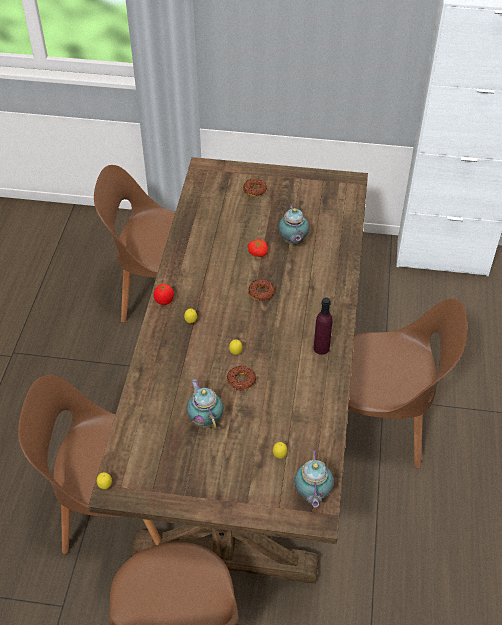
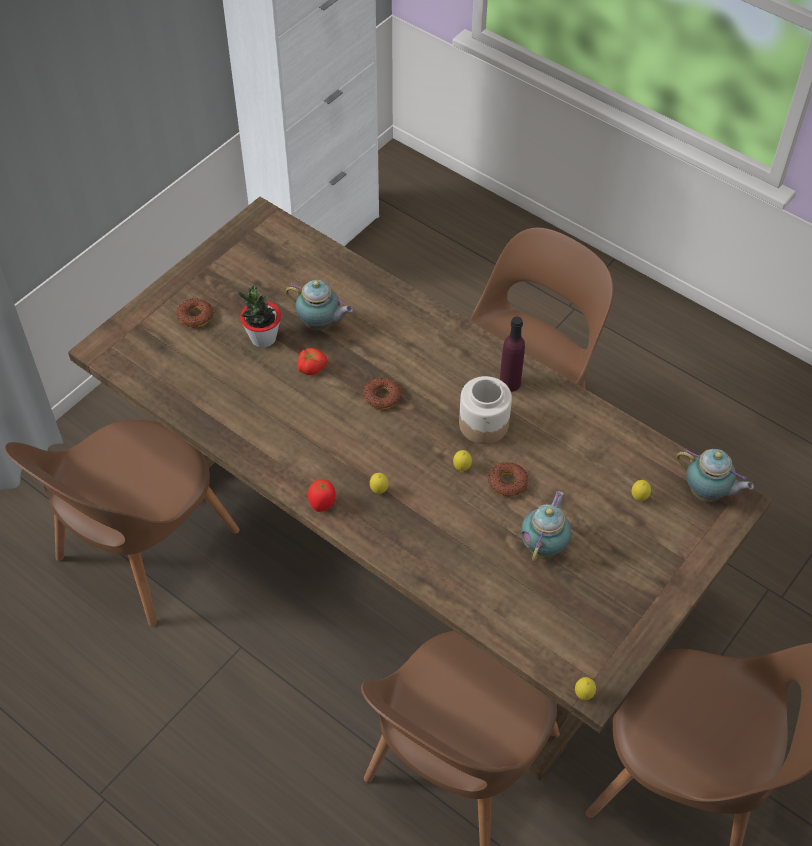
camera: 60 degrees left, 5 degrees up
(205, 419) = (544, 545): teapot -> teapot turned 105 degrees clockwise
(262, 223) = (263, 338): none -> potted plant
(278, 349) = (484, 424): none -> jar

